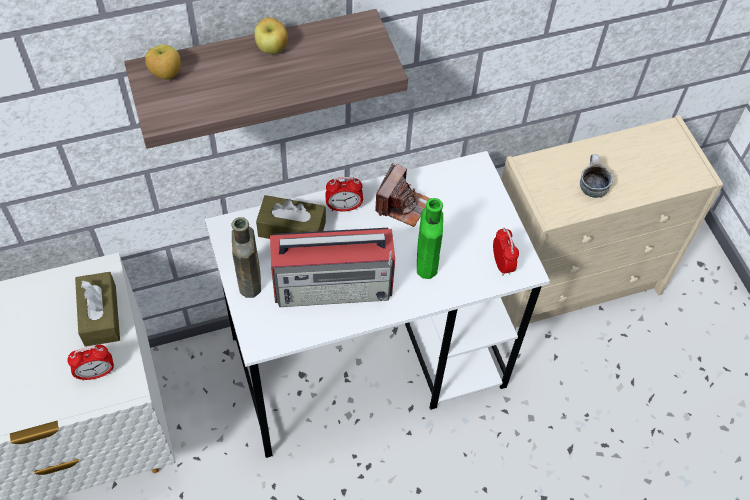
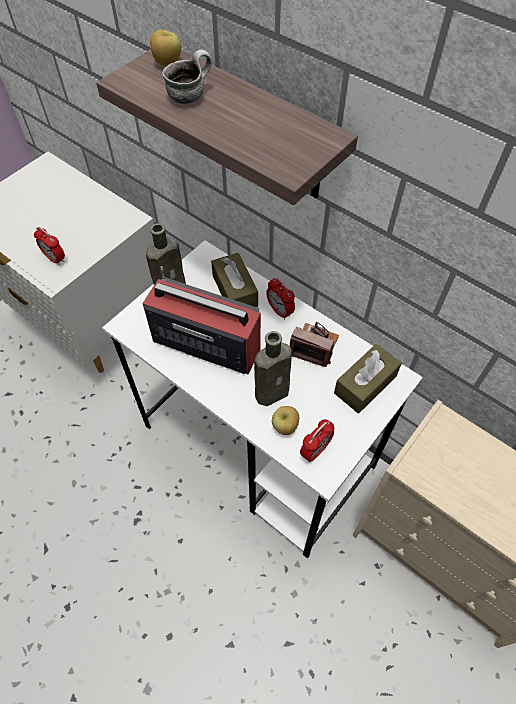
camera: 60 degrees right, 0 degrees up
(100, 315) = (99, 236): brown tissue box -> brown tissue box (365, 384)
(272, 49) = (246, 100): apple -> apple (285, 427)
(334, 285) = (205, 343): radio -> radio turned 150 degrees clockwise
(402, 205) = (314, 346): camera -> camera turned 150 degrees counterclockwise
(426, 260) = (274, 392): green bottle -> brown bottle
(590, 186) = (470, 485): mug -> mug (190, 95)

